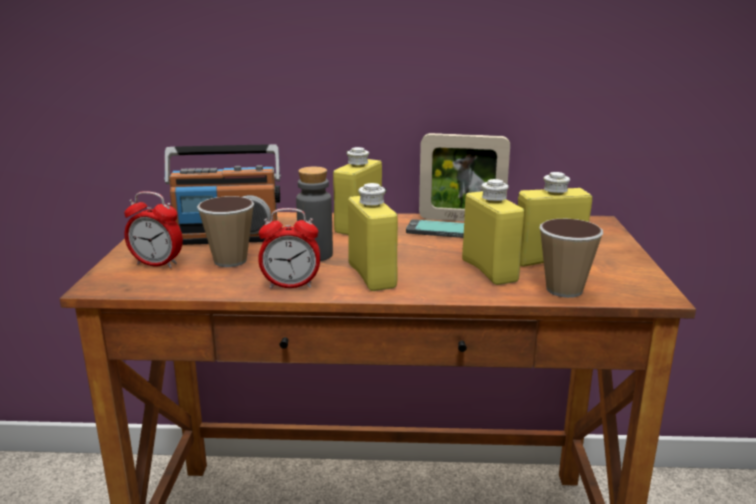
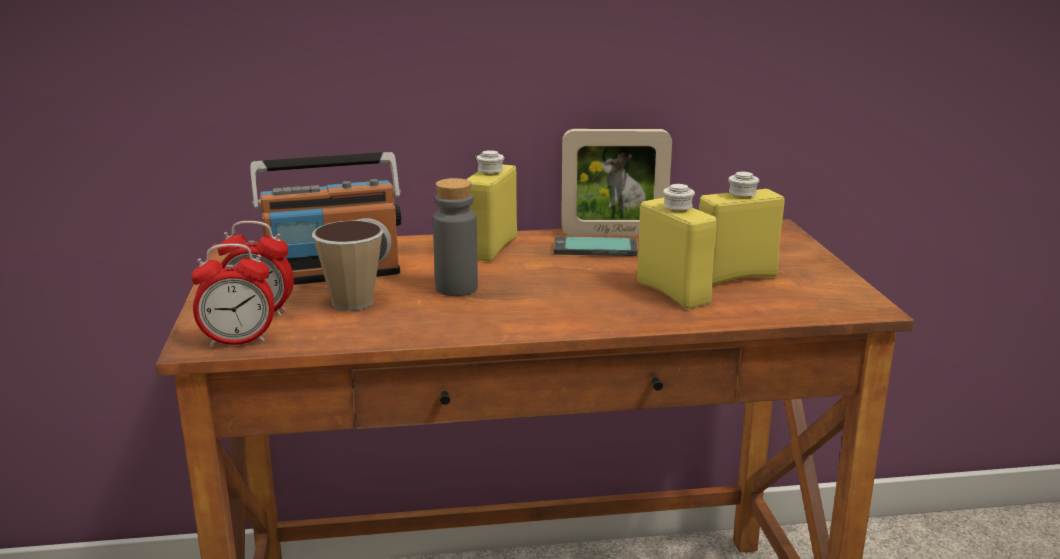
camera: 10 degrees left, 0 degrees up
(291, 285) = (445, 327): alarm clock -> alarm clock (238, 341)
(372, 276) = (538, 309): yellow bottle -> none
(564, 290) = (766, 309): cup -> none

